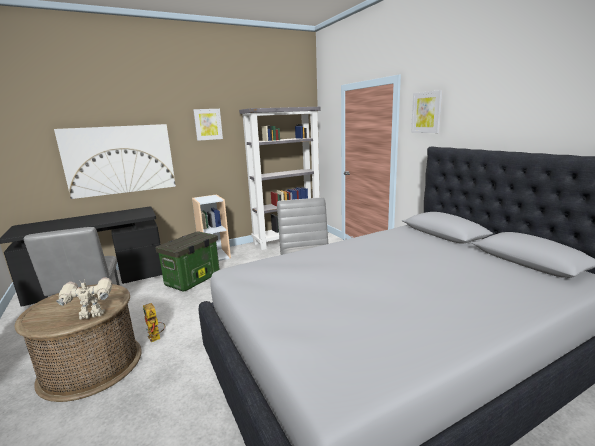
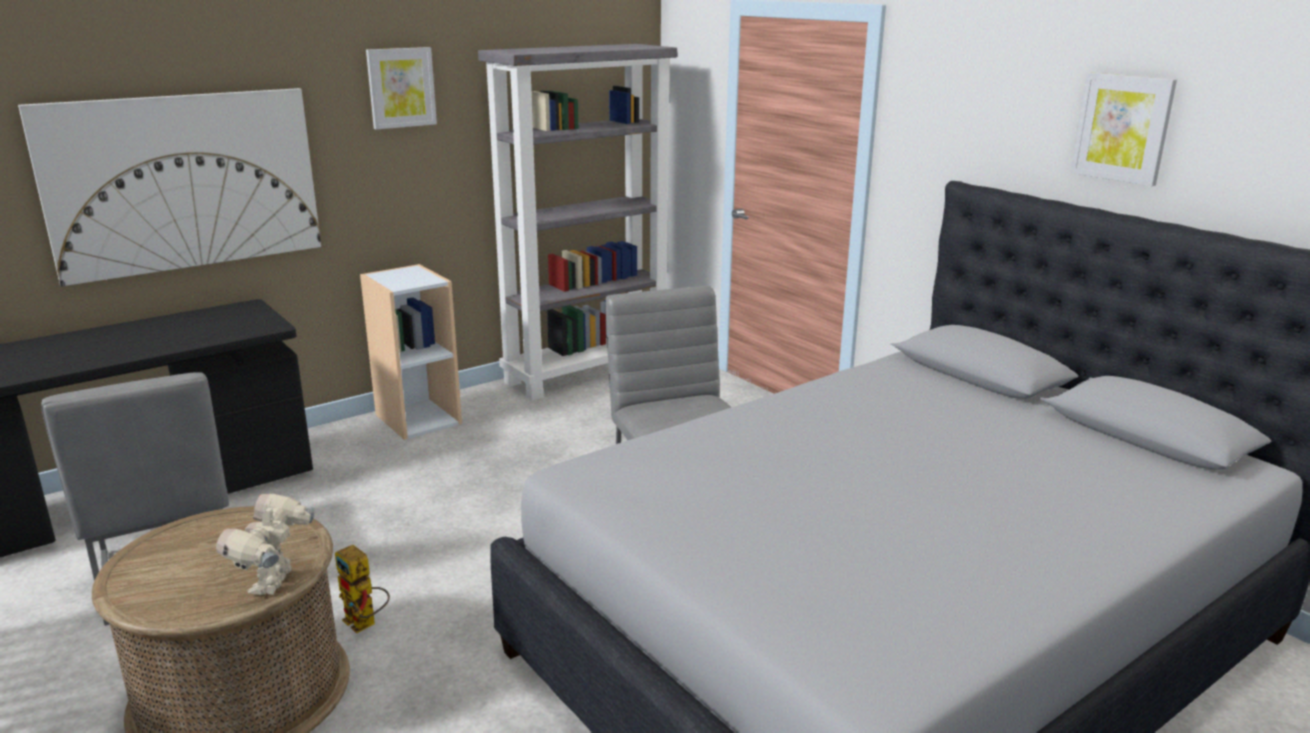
camera: 10 degrees left, 5 degrees up
(92, 316) = (275, 583): toy robot -> toy robot turned 60 degrees counterclockwise
(193, 280) = (389, 483): storage box -> none
(426, 112) = (944, 102): picture -> picture (1122, 128)

